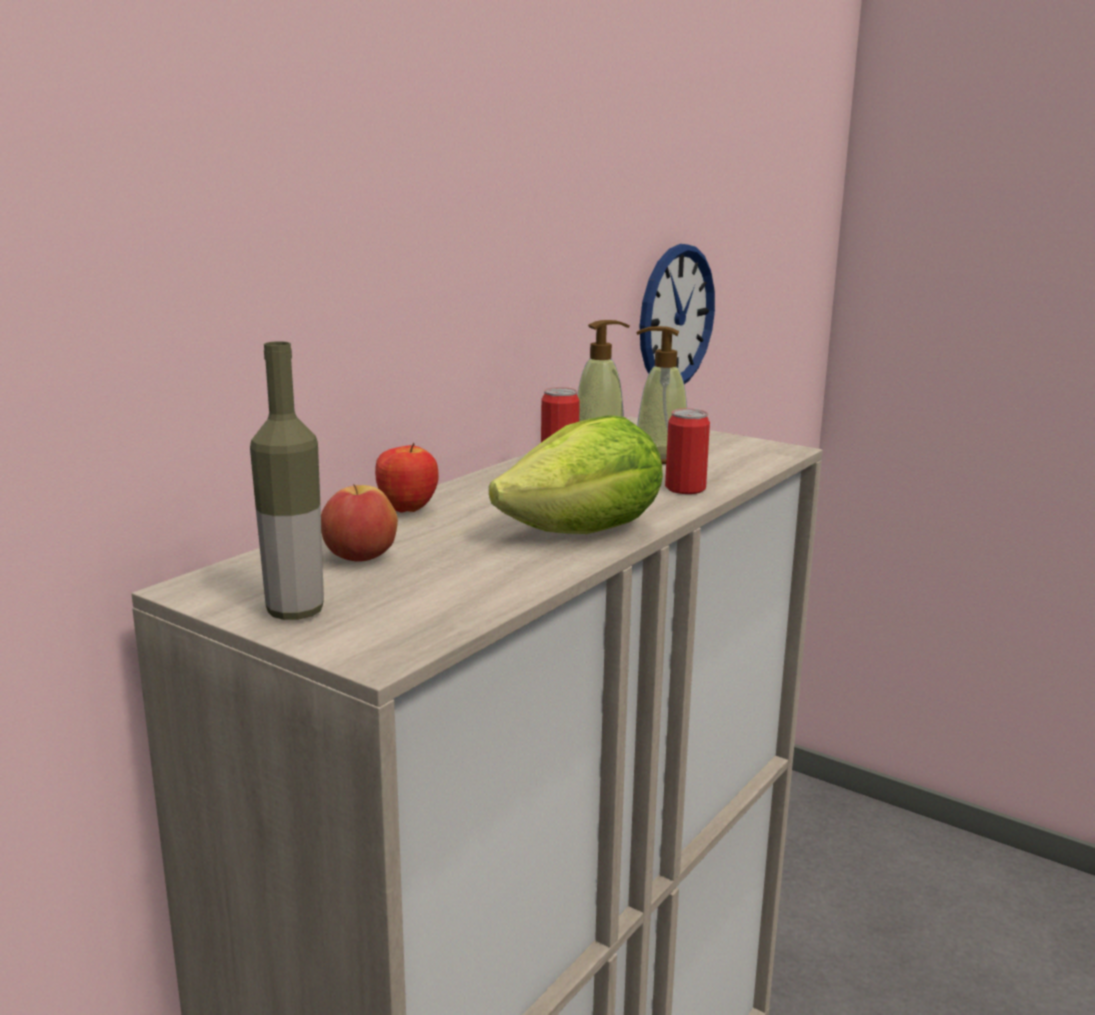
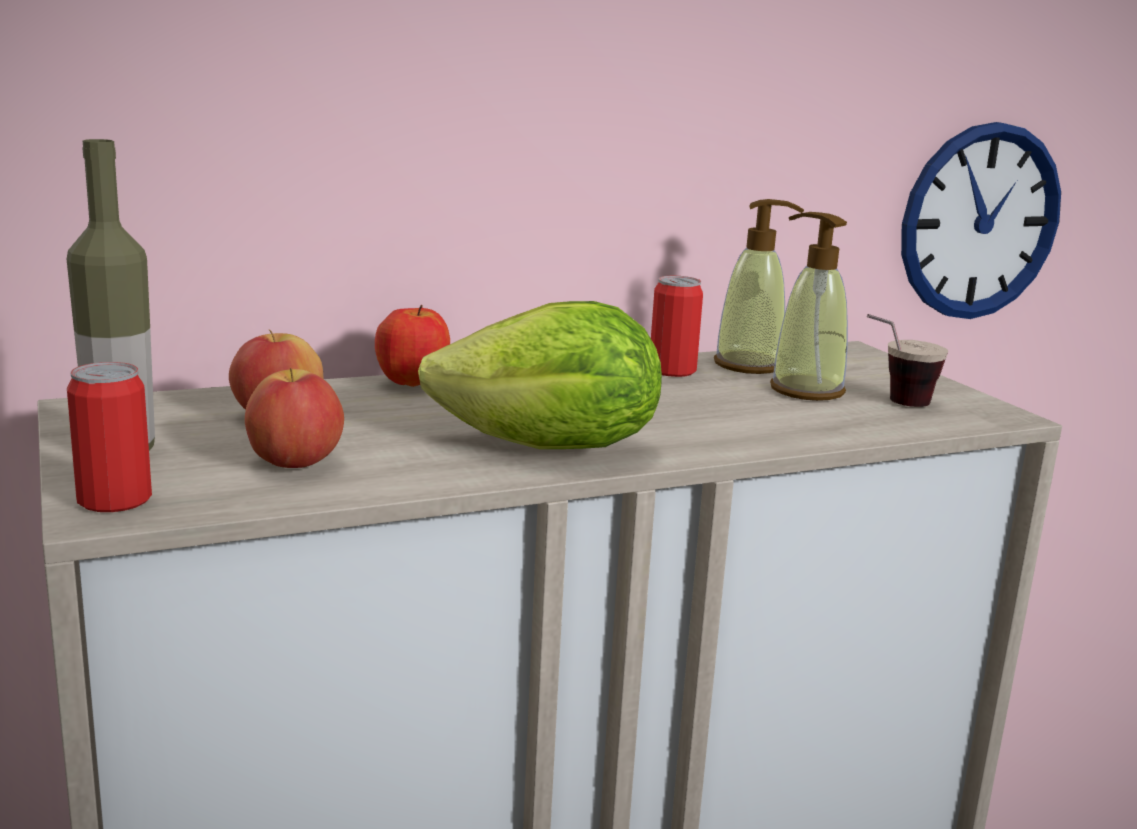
camera: 30 degrees right, 0 degrees up
(441, 586) = (295, 463): none -> apple
(685, 488) = (770, 430): can -> can (114, 500)
(722, 456) = (893, 405): none -> cup

